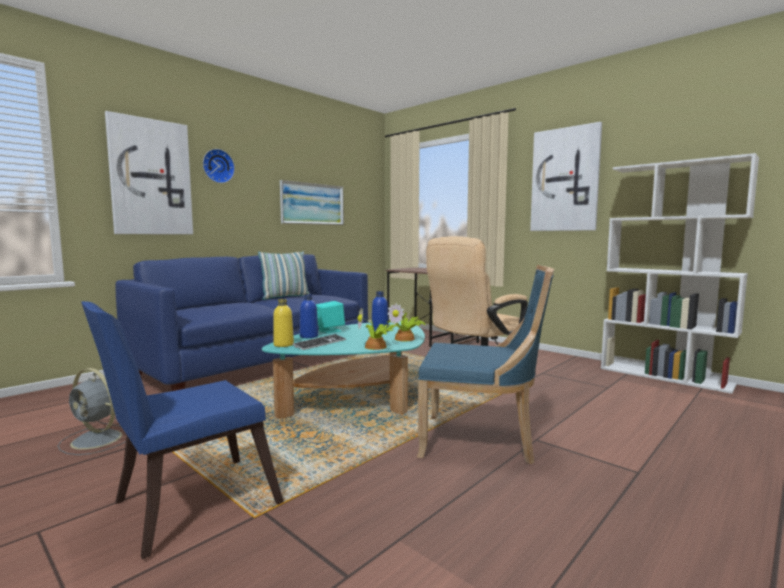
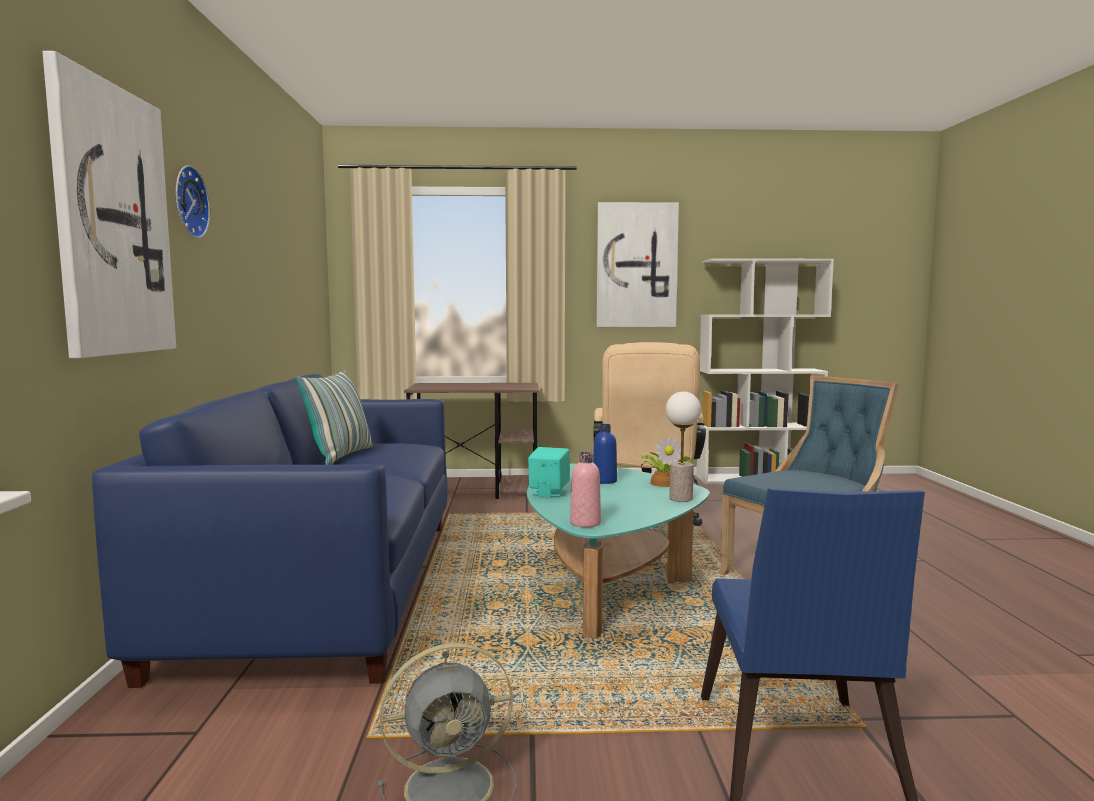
camera: 45 degrees left, 0 degrees up
(283, 345) = (585, 523): yellow bottle -> pink bottle
(309, 336) = (562, 506): blue bottle -> none
(312, 204) = (277, 280): picture -> none
(320, 343) = (614, 510): keyboard -> none
(377, 347) = (681, 498): potted plant -> table lamp

